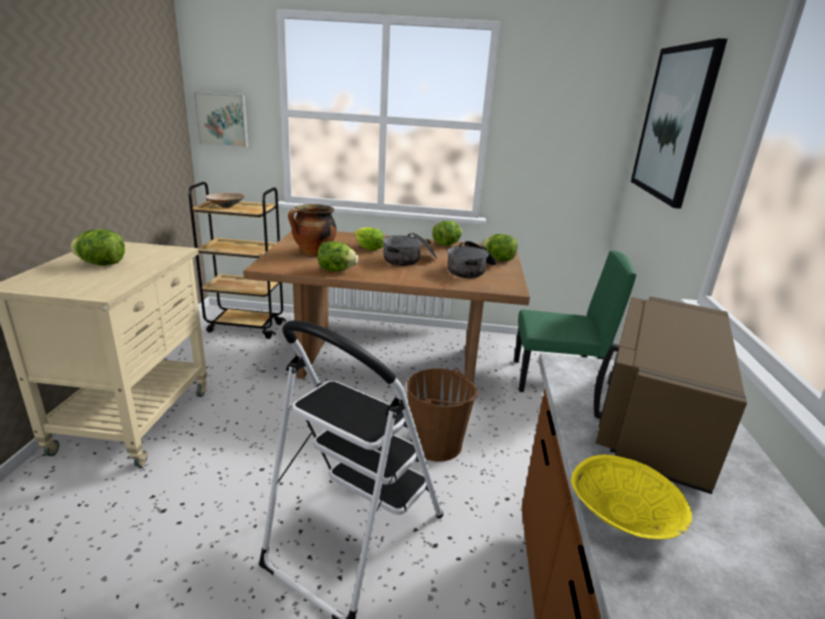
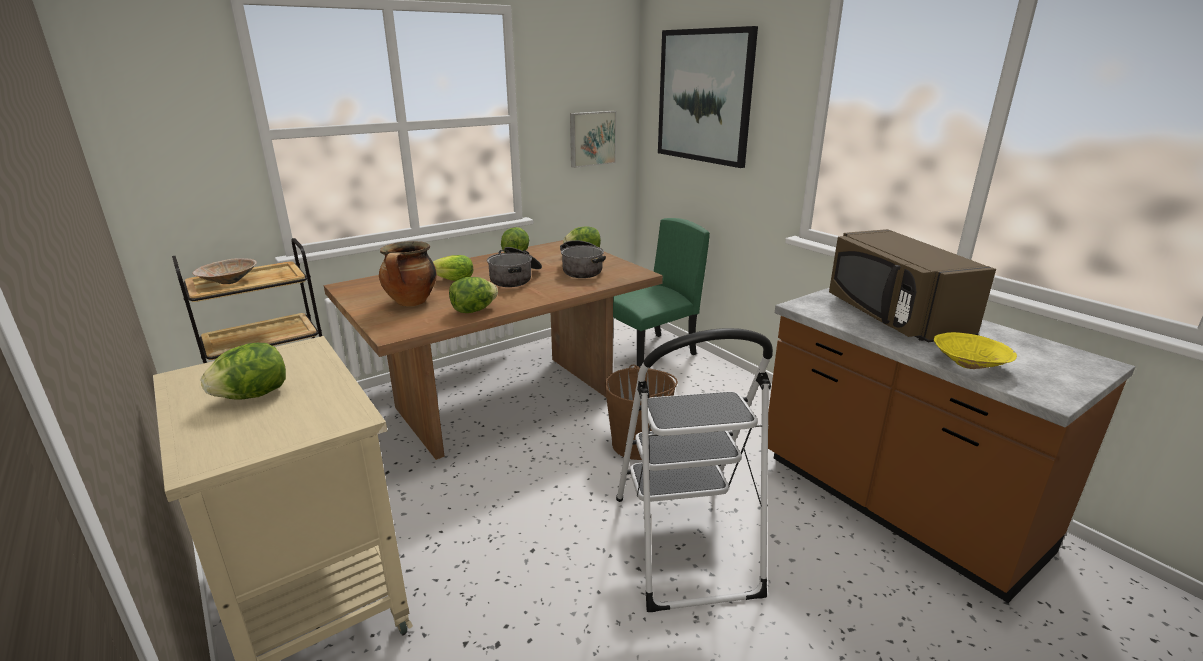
camera: 40 degrees left, 0 degrees up
(223, 119) = (160, 158): picture -> picture (591, 138)

